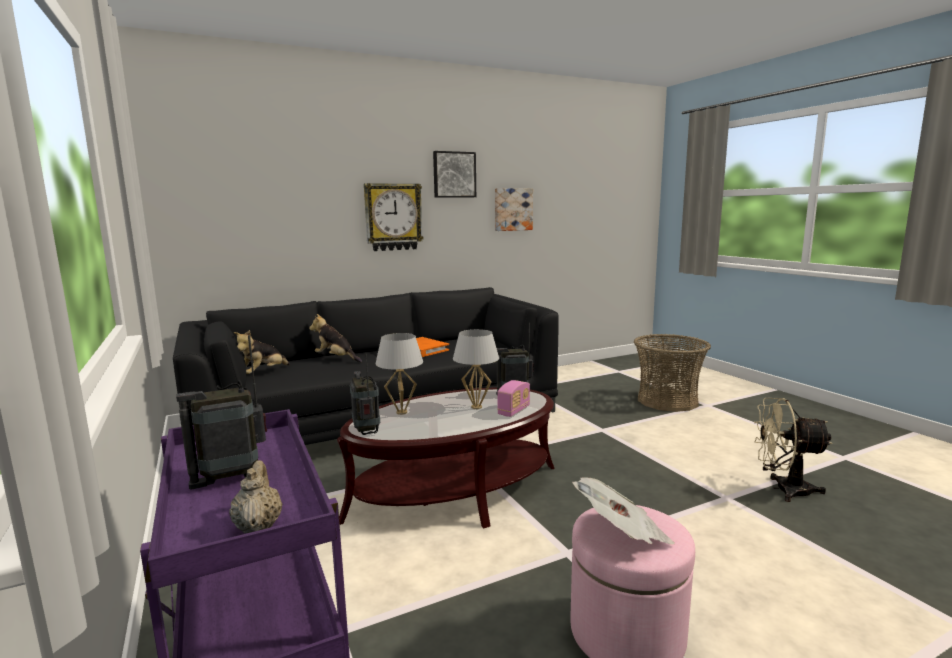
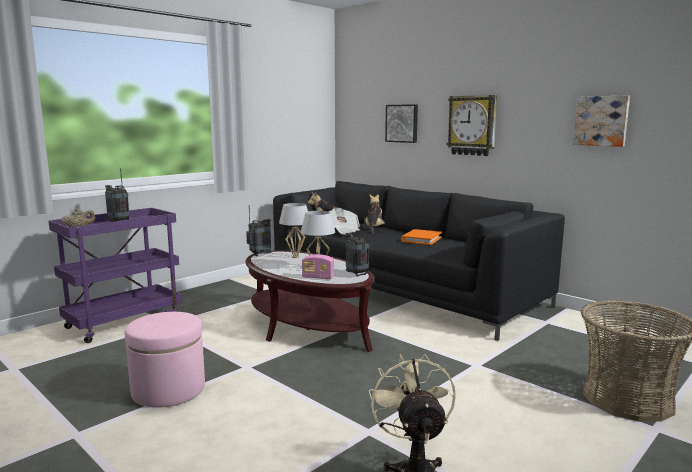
camera: 70 degrees right, 0 degrees up
(454, 174) = (533, 84): picture -> picture (402, 123)
(622, 534) = (157, 319): newspaper -> newspaper (342, 231)

